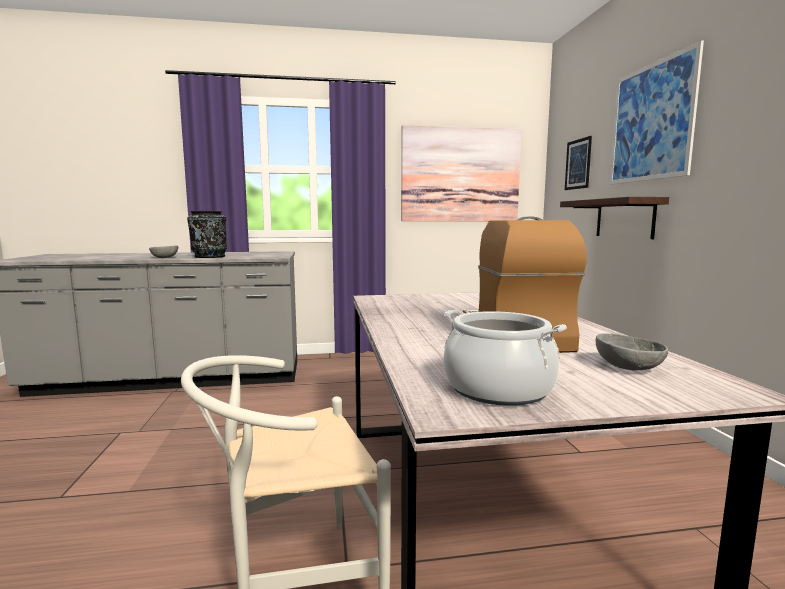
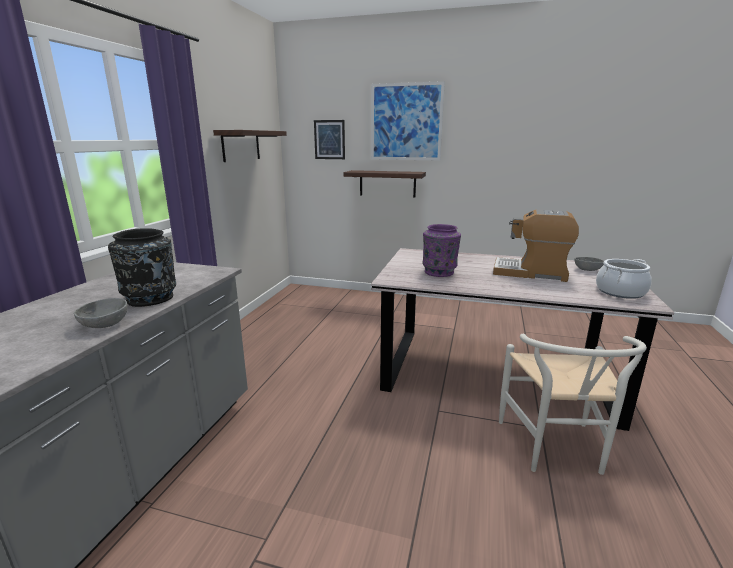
camera: 65 degrees left, 10 degrees up
(431, 306) = (439, 272): none -> purple vase
(460, 175) = (241, 145): picture -> shelf

